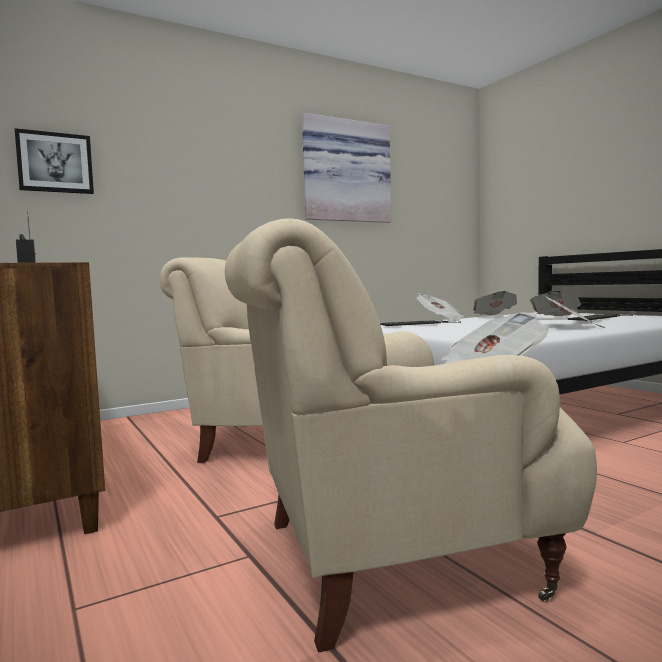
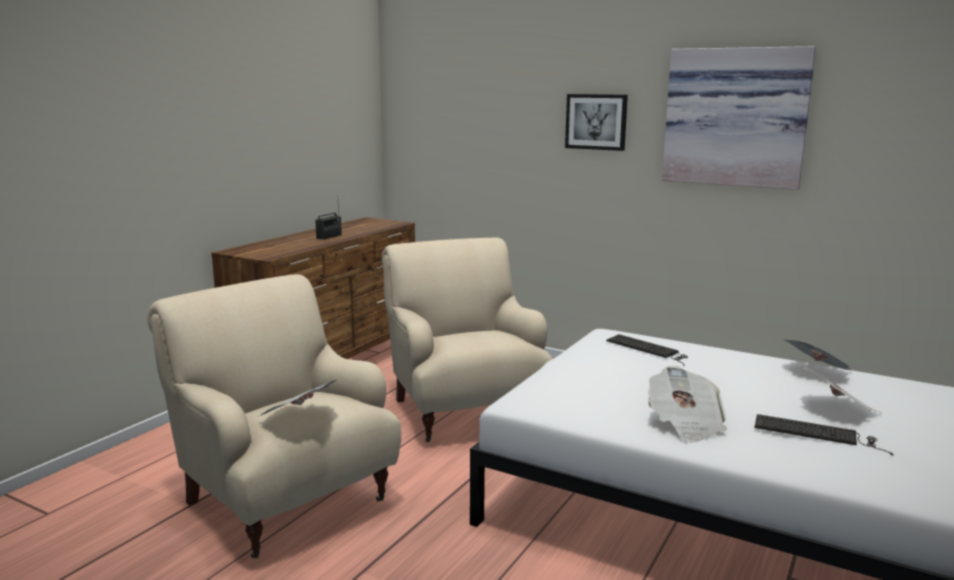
camera: 60 degrees right, 10 degrees up
(55, 163) = (439, 125): picture -> picture (596, 121)
(440, 320) = (720, 352): newspaper -> none

